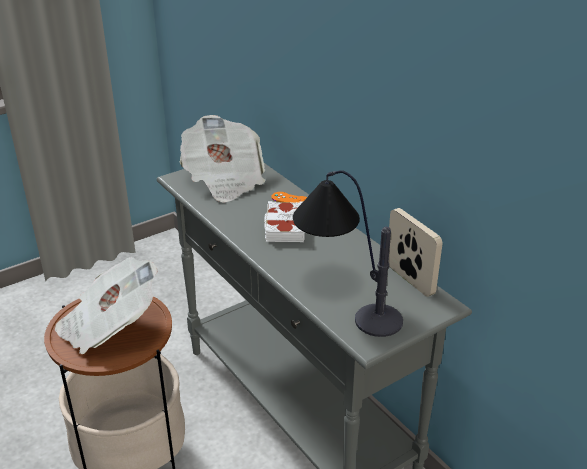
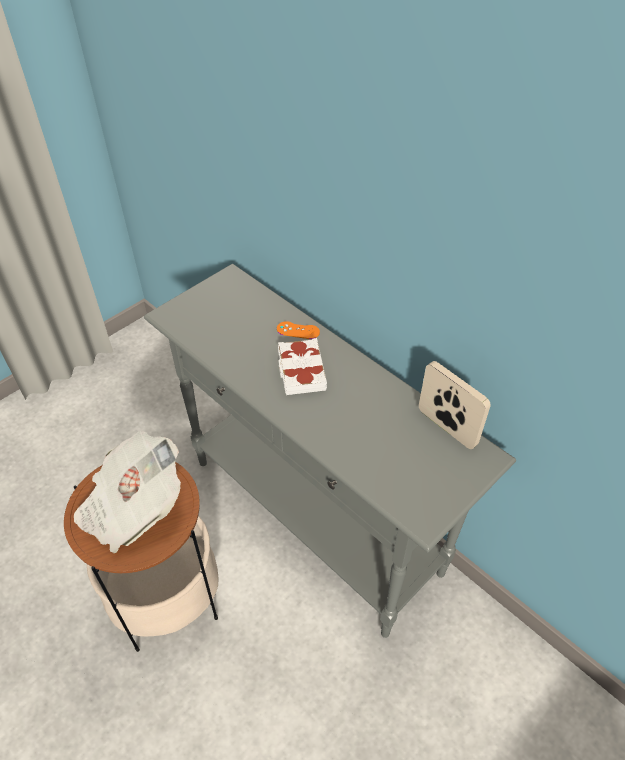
camera: 10 degrees left, 15 degrees up
(224, 179) = (219, 310): newspaper -> none
(343, 298) = (385, 463): table lamp -> none

